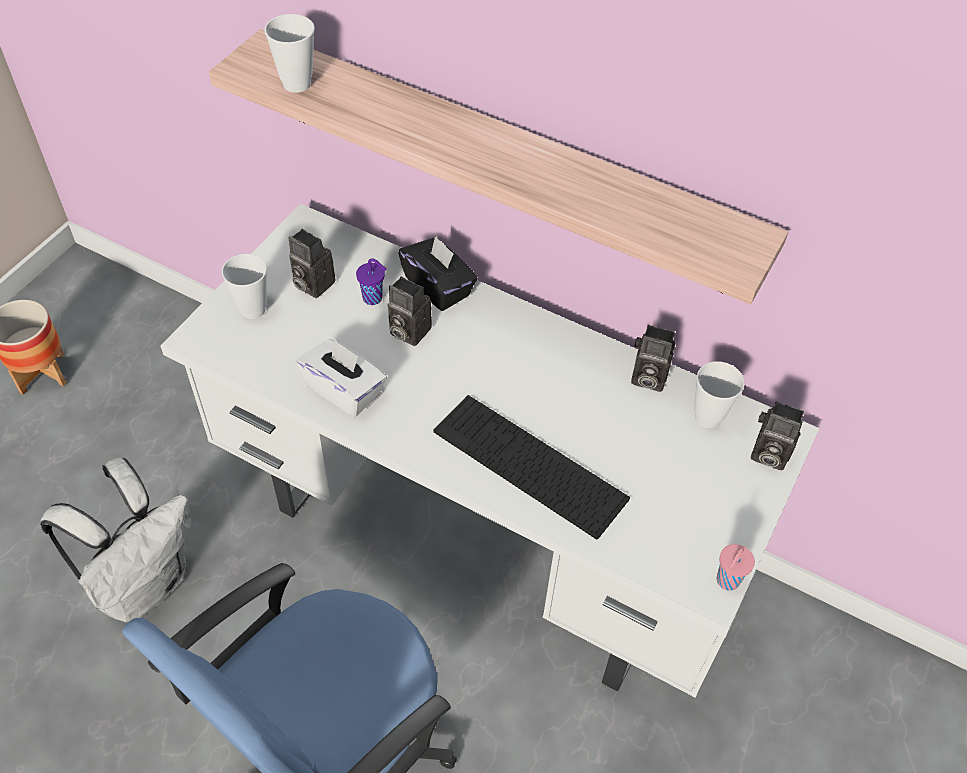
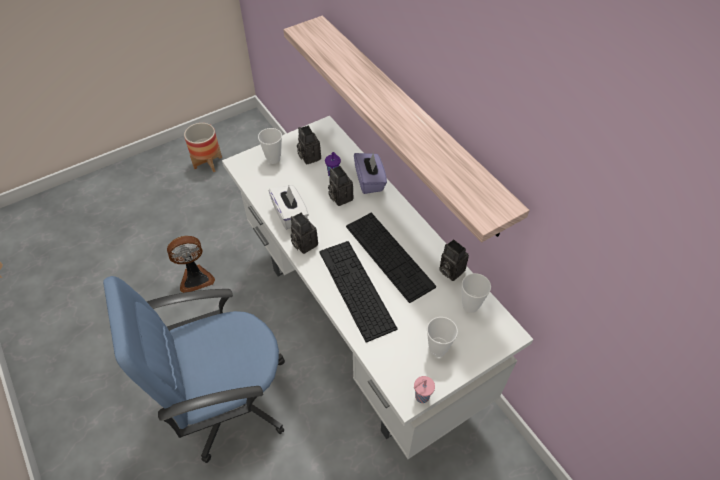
camera: 30 degrees right, 0 degrees up
(145, 583) = (195, 278): white backpack -> fan
(297, 84) = (320, 47): cup -> cup (437, 349)
(438, 287) = (370, 181): black tissue box -> purple tissue box
(545, 392) = (389, 256): none -> keyboard
(767, 454) = (491, 340): camera -> camera (303, 244)

